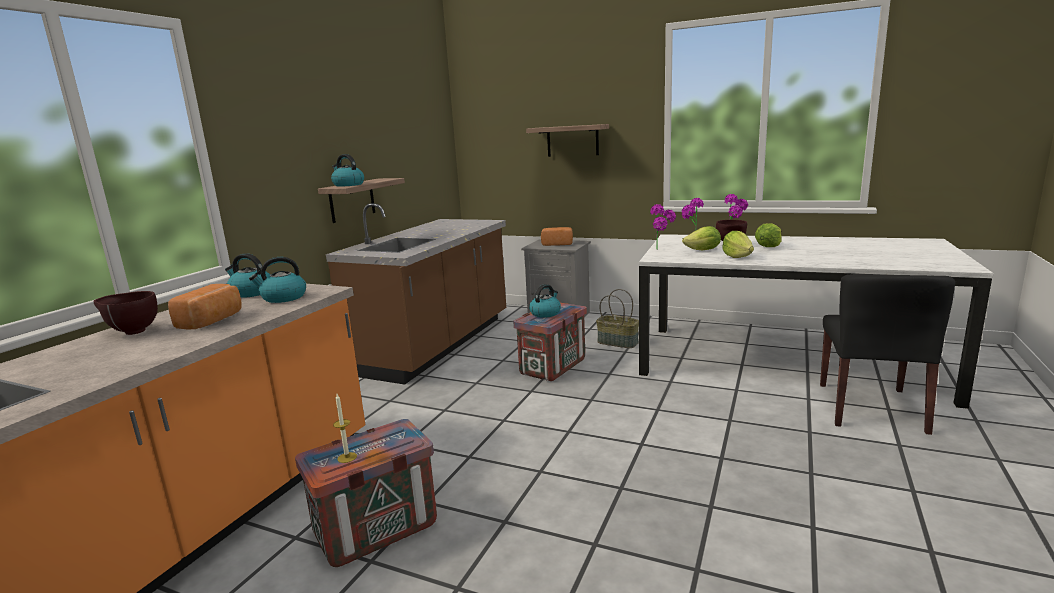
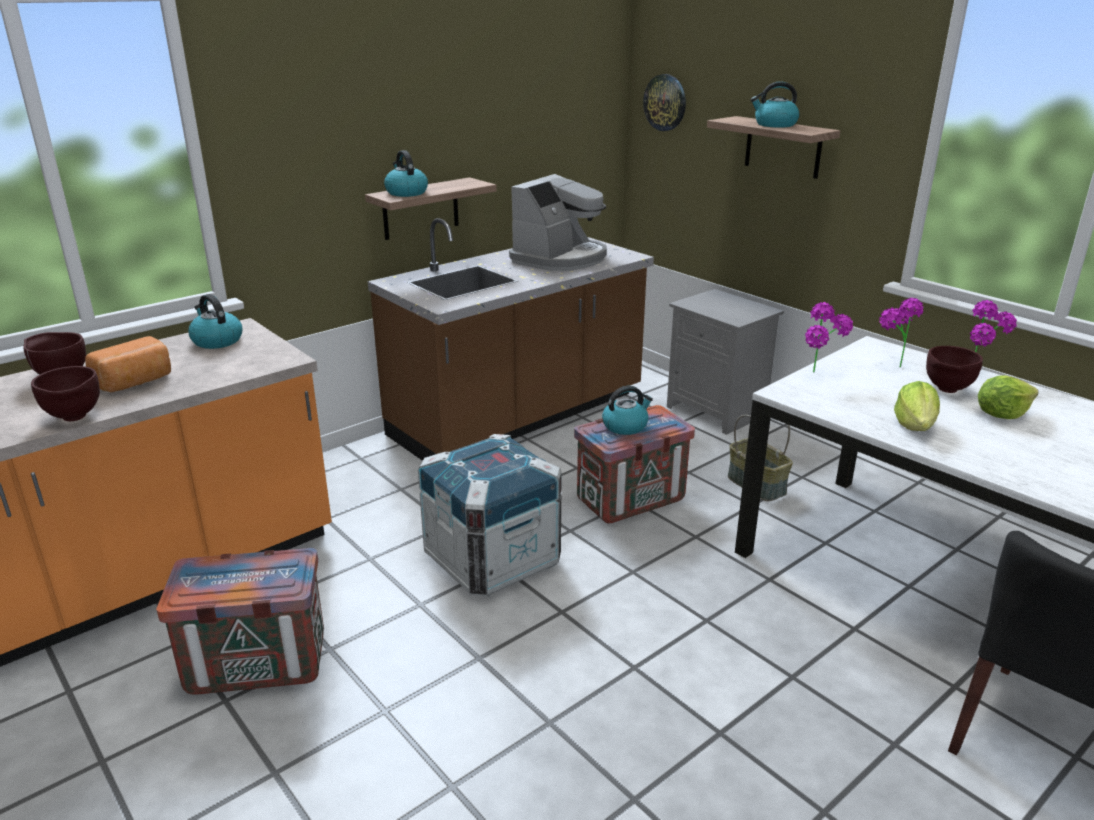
camera: 25 degrees right, 10 degrees up
(185, 346) = (74, 418): none -> brown bowl
(283, 298) = (233, 361): kettle -> kettle (774, 125)
(347, 457) = (213, 583): candle -> none
(448, 228) = (560, 258): none -> coffee machine
(484, 128) = (665, 102): none -> wall clock
(495, 419) = (492, 560): none -> crate
(557, 244) = (728, 306): bread -> none
(703, 250) = (880, 395): lettuce -> none

